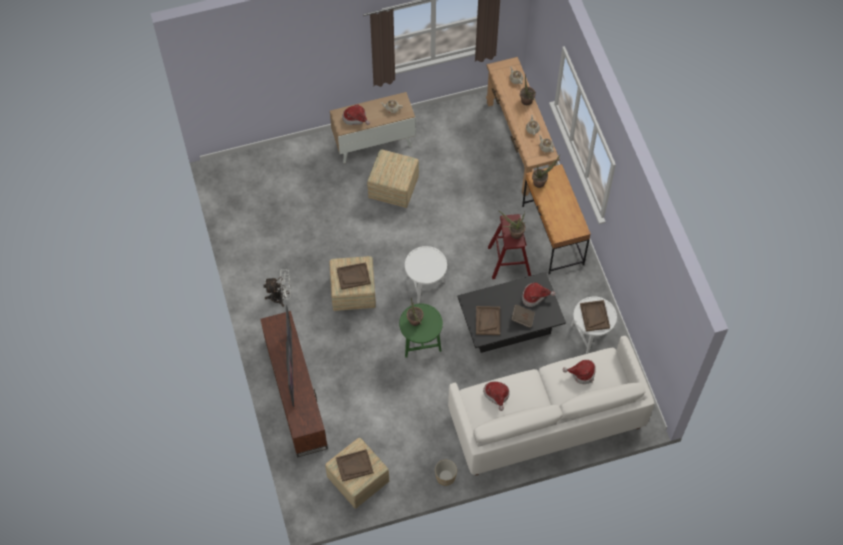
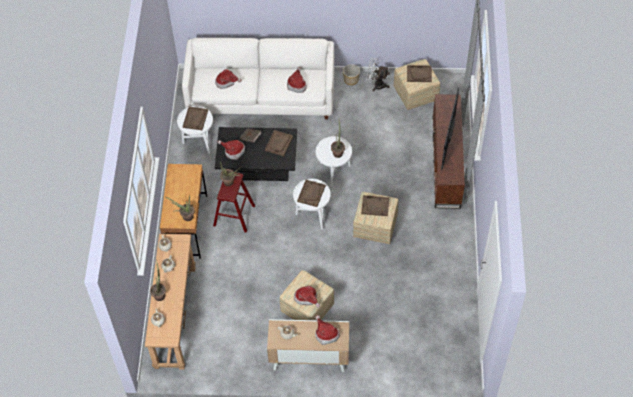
camera: 160 degrees left, 5 degrees down
(281, 297) = (438, 239): white fan -> white fan (376, 85)
(389, 162) = (307, 298): none -> hat
(420, 342) = (333, 172): green side table -> white side table
(426, 264) = (311, 193): none -> brown tray

